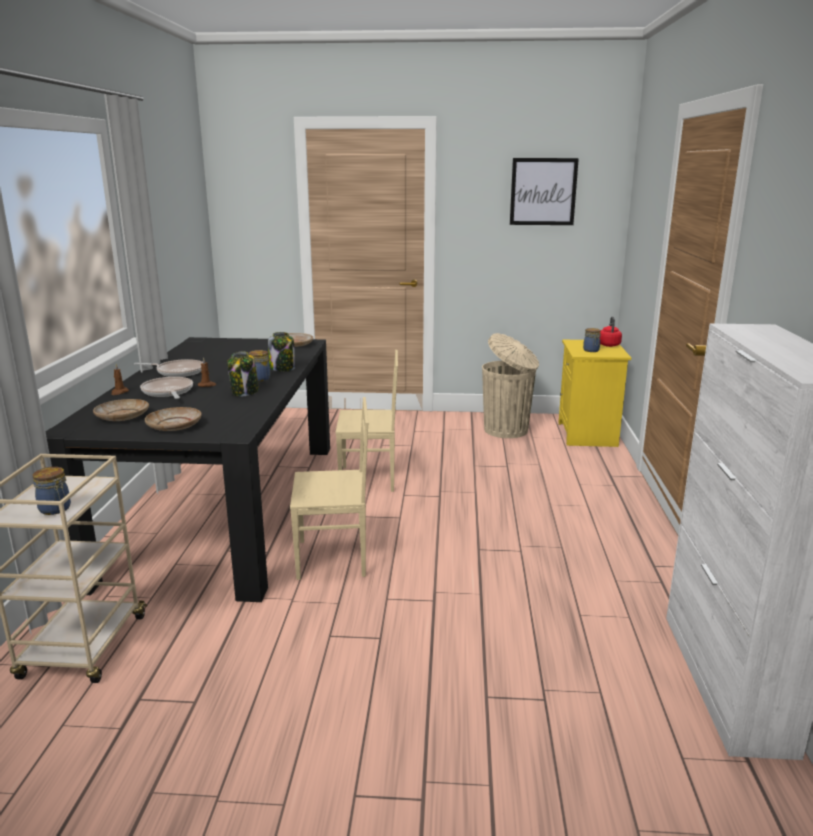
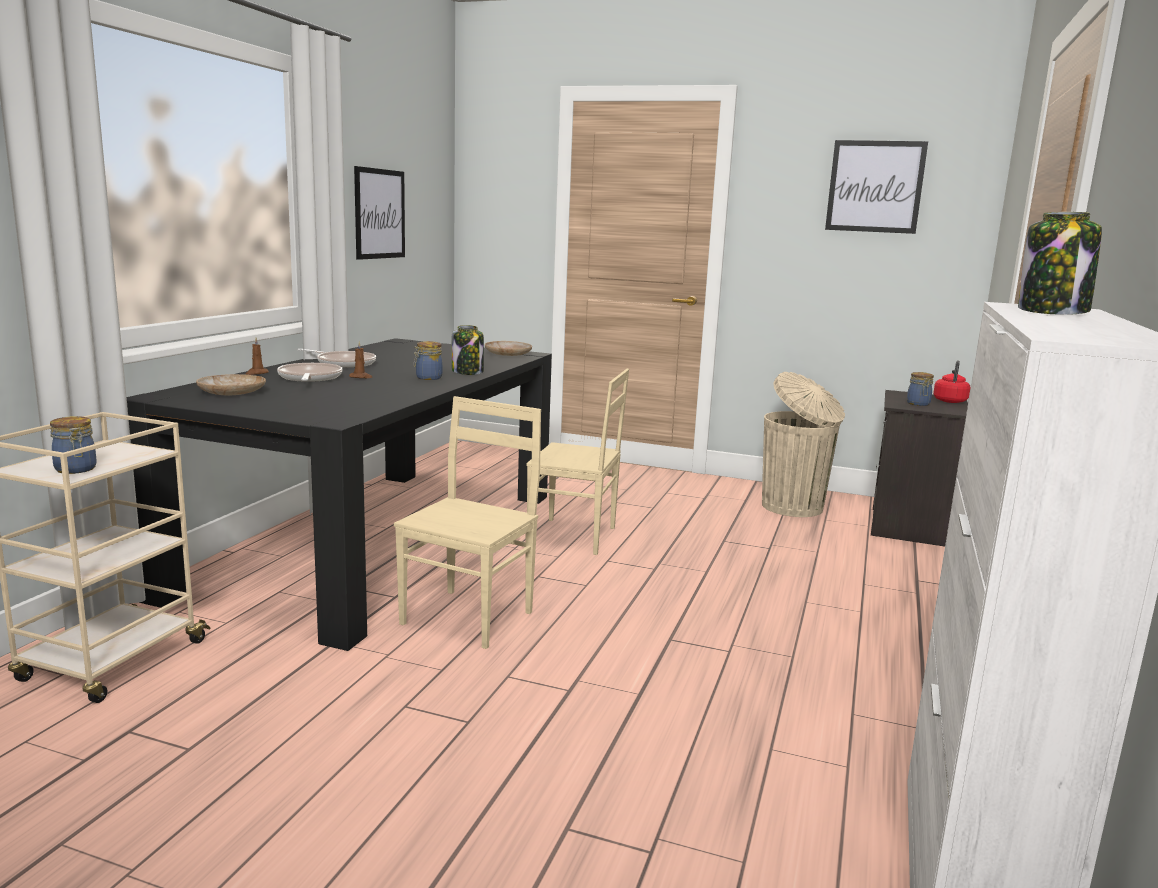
camera: 15 degrees right, 5 degrees down
(166, 236) = (379, 214): none -> picture
(174, 426) = (277, 406): beige plate -> none
(245, 392) = (396, 387): jar -> jar (1053, 312)
(333, 558) = (470, 617): beige chair -> beige chair turned 75 degrees counterclockwise
(588, 435) = (910, 527): yellow nightstand -> black nightstand

